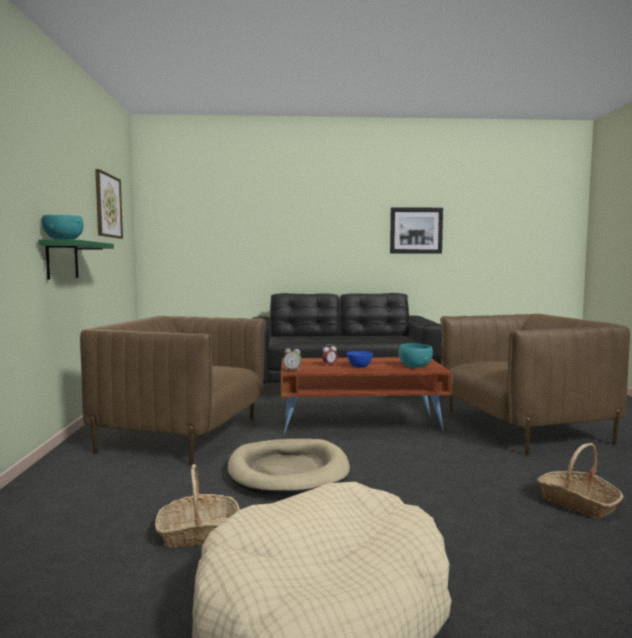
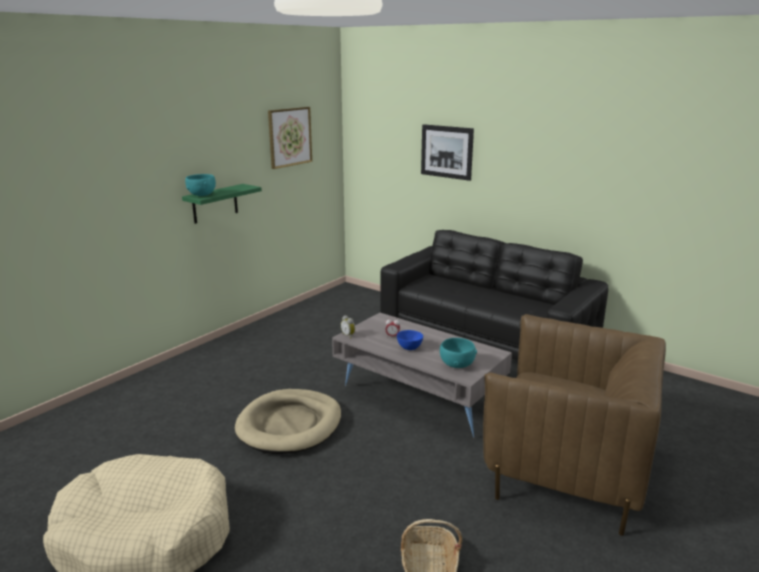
camera: 40 degrees right, 15 degrees up
(183, 435) = (284, 358): brown armchair -> none
(198, 533) = (174, 450): basket -> none
(361, 426) = (419, 400): brown coffee table -> grey coffee table
(416, 230) = (619, 174): picture -> picture (446, 152)

